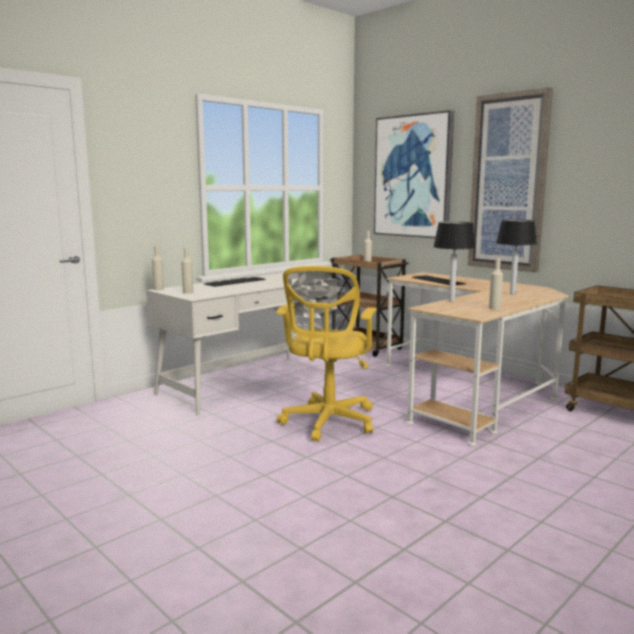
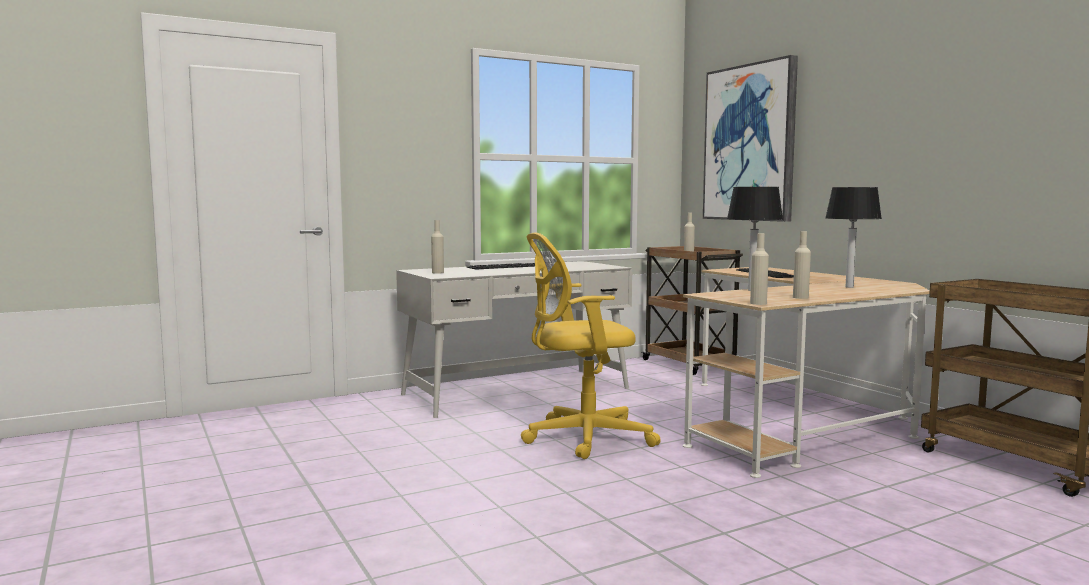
camera: 15 degrees right, 5 degrees down
(158, 289) = (410, 269): beige bottle -> beige bottle (758, 303)
(328, 423) = (581, 438): yellow office chair -> yellow office chair turned 45 degrees clockwise
(508, 183) = (864, 144): picture -> none

